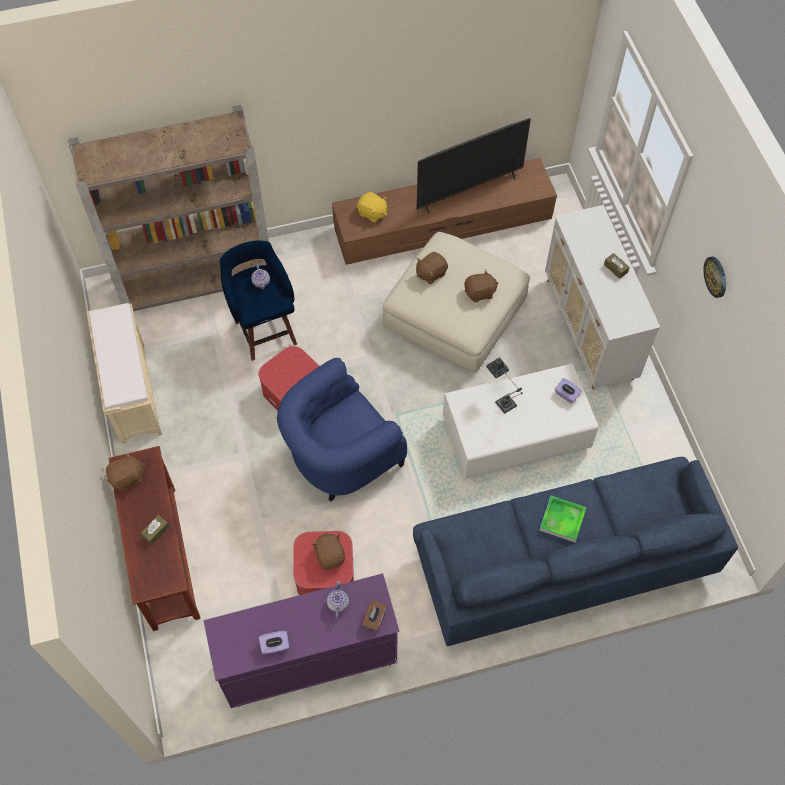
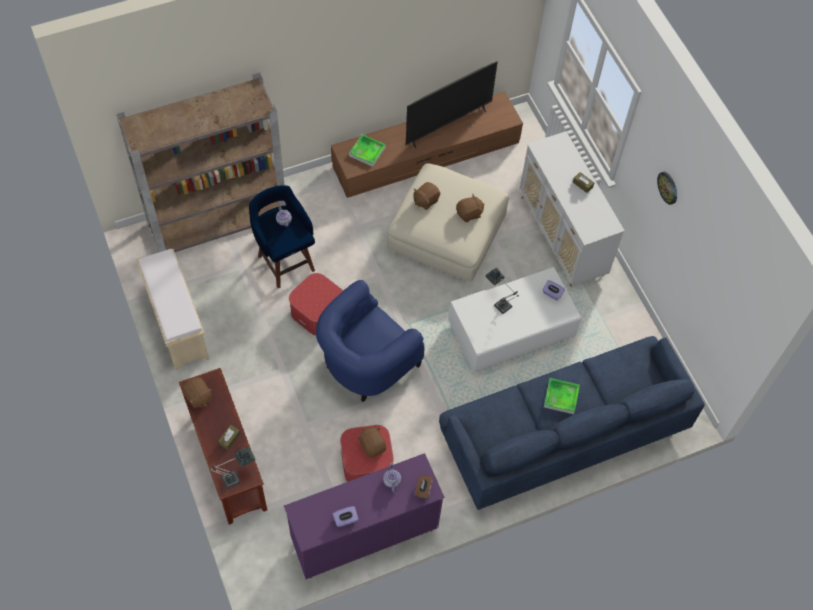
camera: 10 degrees left, 0 degrees up
(127, 478) = (198, 397): brown plush toy -> brown plush toy turned 90 degrees clockwise
(154, 579) = (235, 477): none -> table lamp
(372, 213) = (367, 152): yellow plush toy -> tray

